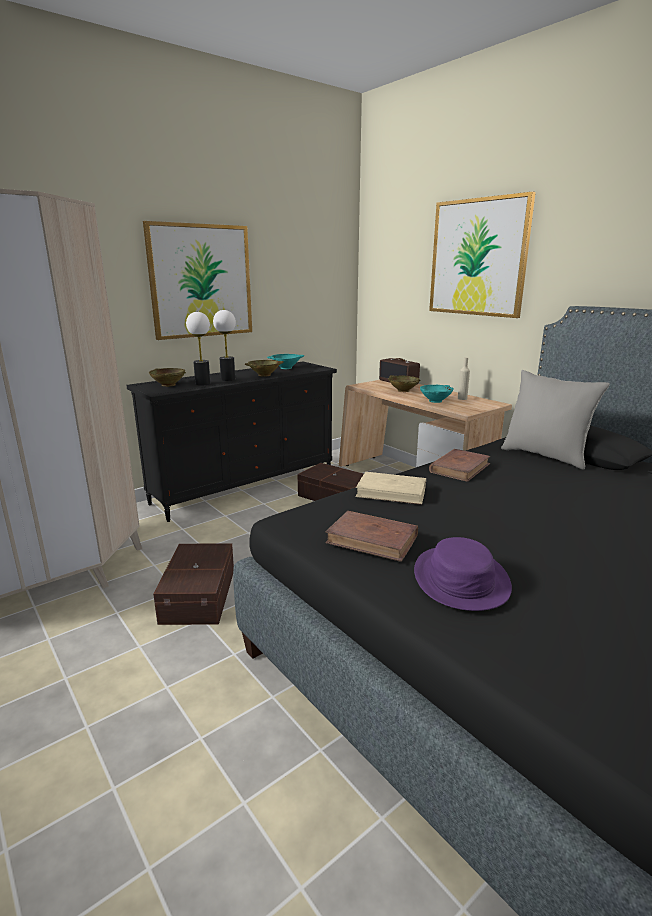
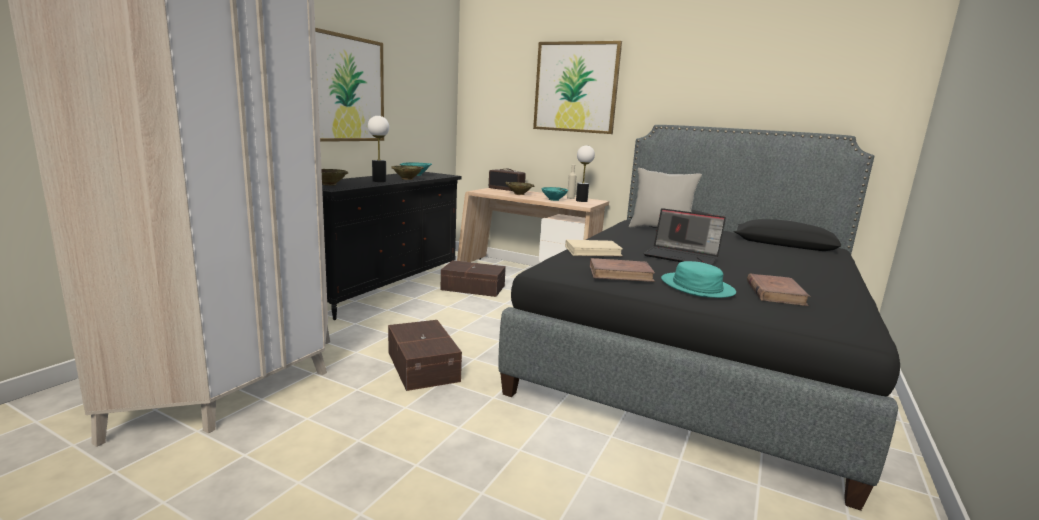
camera: 25 degrees left, 5 degrees down
(202, 384) = (362, 184): table lamp -> table lamp (581, 201)
(459, 468) = (617, 238): brown book -> brown book (775, 293)
(460, 579) = (696, 287): purple hat -> turquoise hat
(511, 513) = (682, 256): none -> laptop

